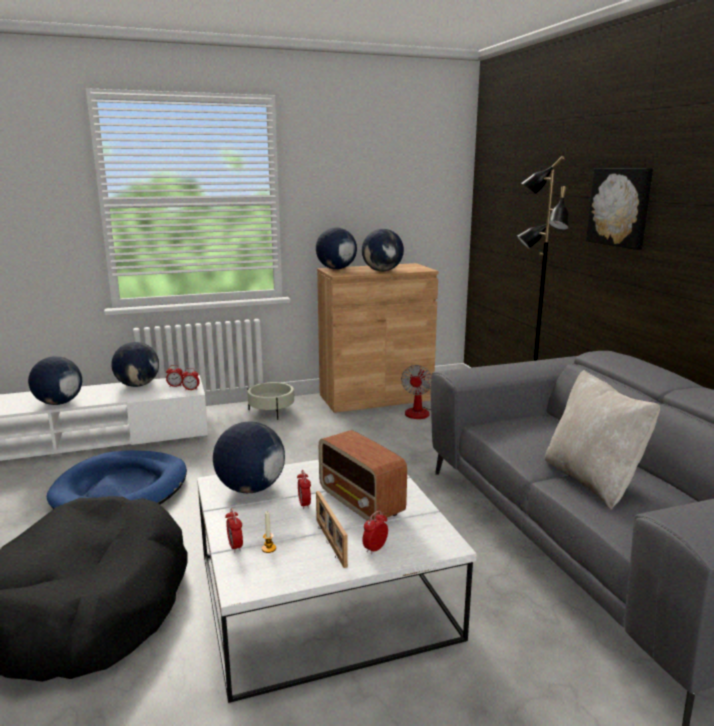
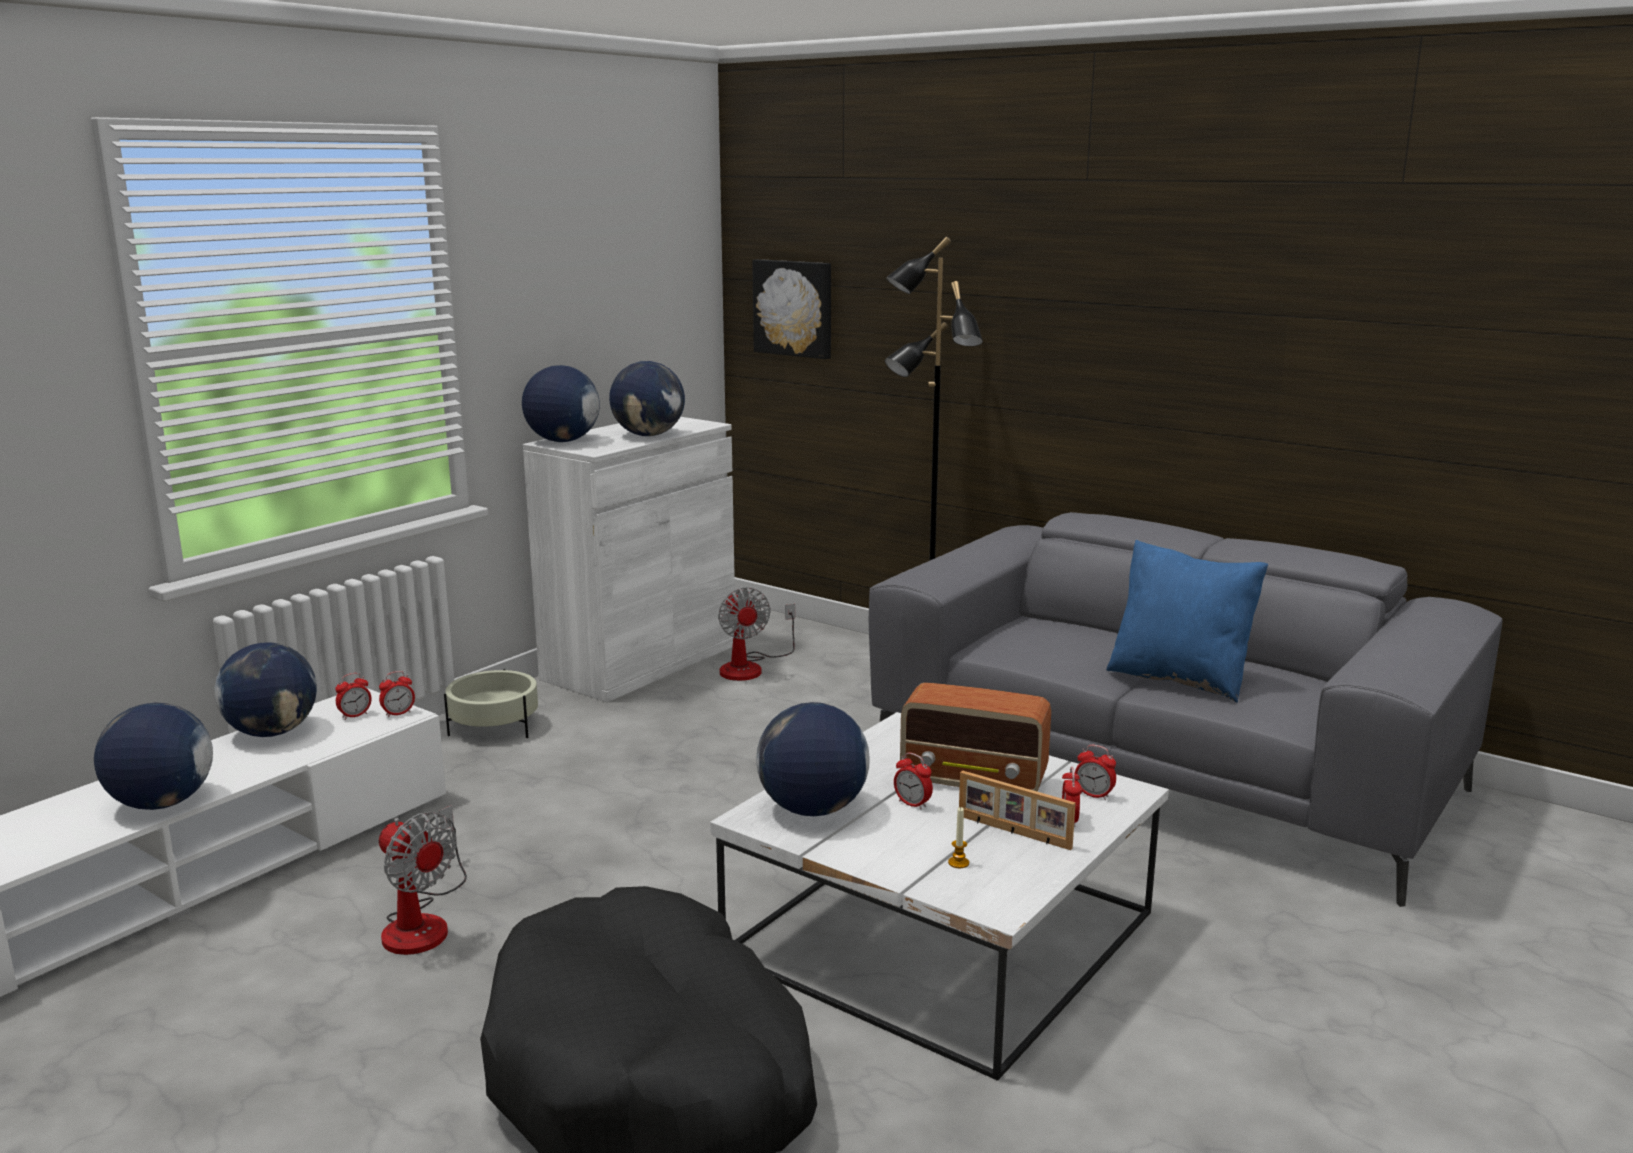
camera: 35 degrees left, 0 degrees up
(121, 490) = (422, 922): blue dog bed -> fan
(235, 546) = (916, 875): alarm clock -> alarm clock (1094, 795)
(375, 397) = (640, 662): brown cabinet -> white cabinet
(592, 481) = (1180, 679): beige pillow -> blue pillow
(620, 207) = (1052, 311): picture -> picture (794, 308)

